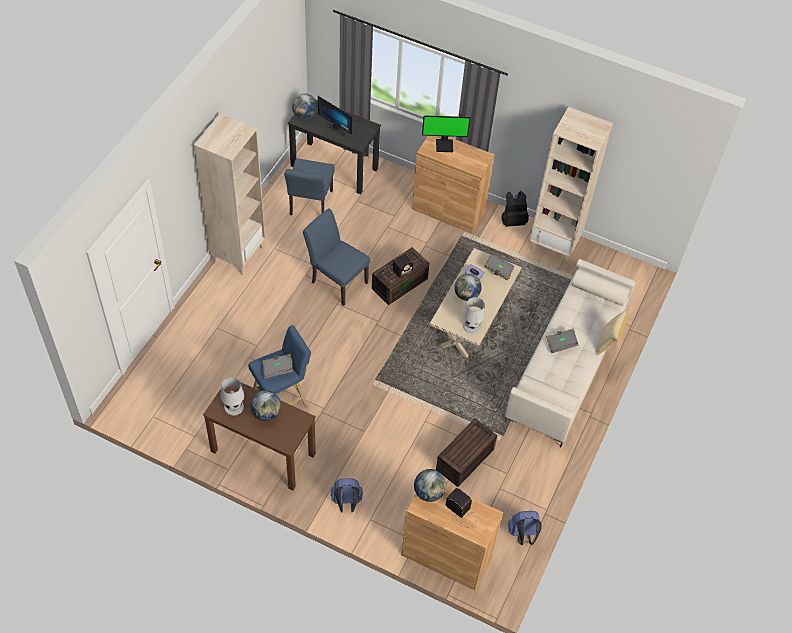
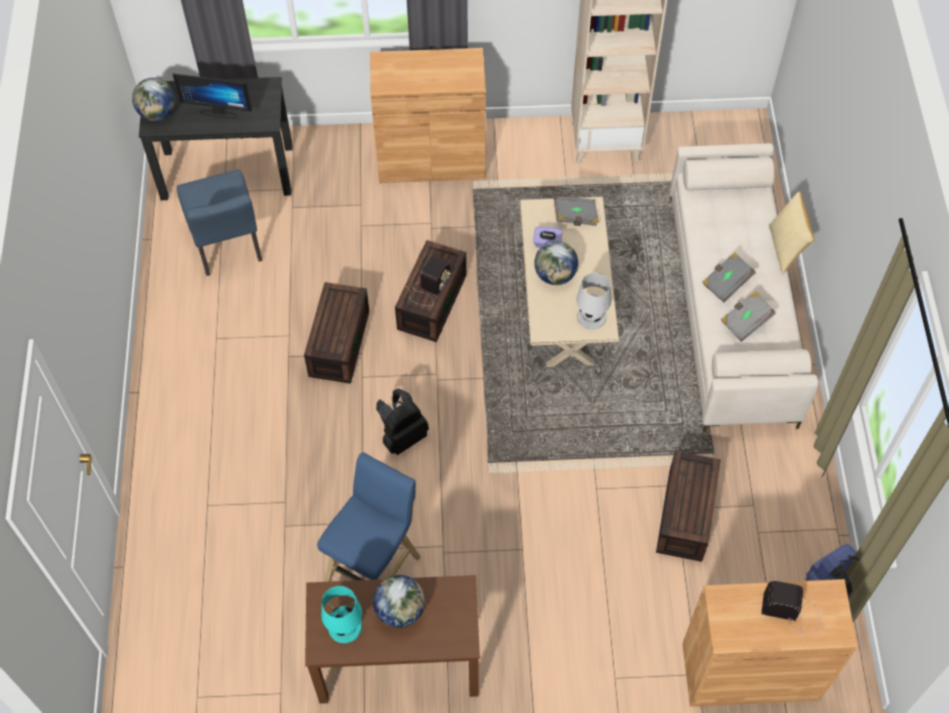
camera: 25 degrees left, 5 degrees up
(233, 406) = (344, 626): white table lamp -> turquoise table lamp
(238, 254) = (166, 373): beige bookcase -> none
(277, 369) = (368, 530): grey book -> grey book (745, 321)
(336, 280) = (338, 342): blue chair -> brown storage box
(346, 503) = (566, 672): blue backpack -> none
(429, 492) = (726, 607): globe -> none
(444, 145) = (403, 66): monitor -> none
(513, 221) = (529, 134): black backpack -> black backpack (402, 436)

